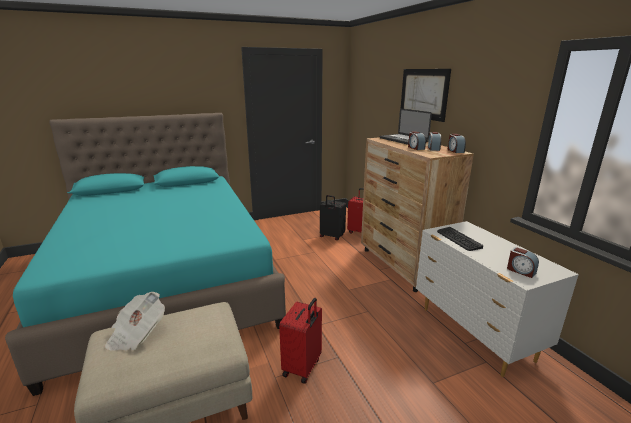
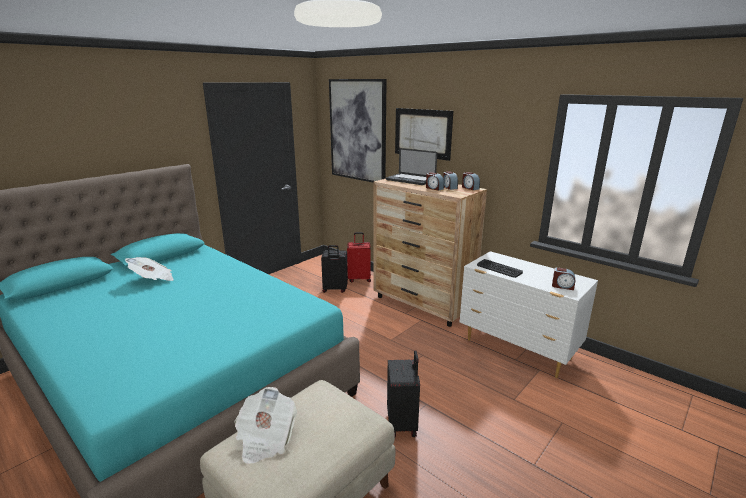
camera: 25 degrees left, 0 degrees up
(164, 196) = (153, 279): none -> newspaper
(303, 367) = (403, 423): red suitcase -> black suitcase
(374, 93) = (358, 130): none -> picture

